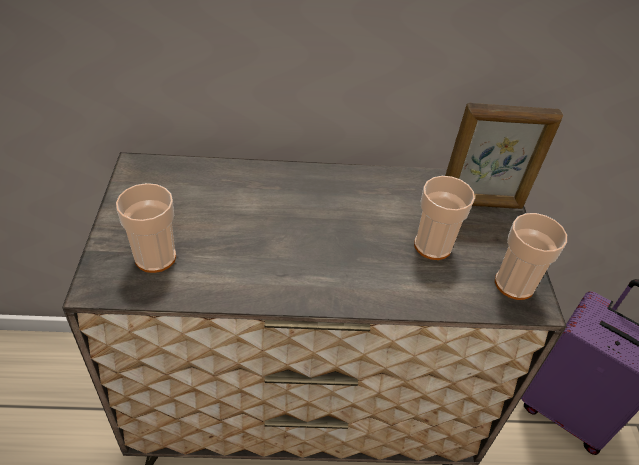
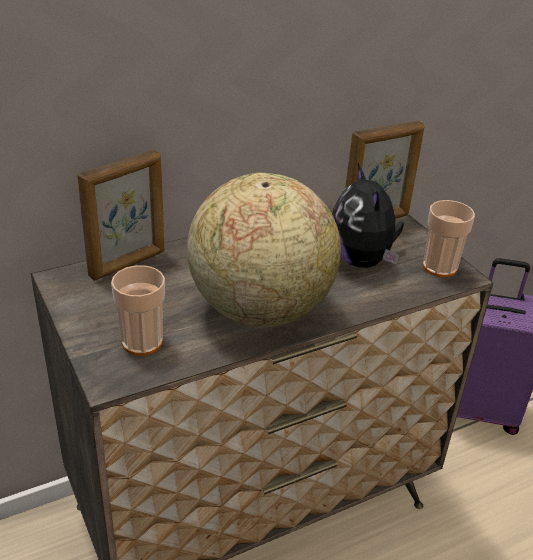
camera: 25 degrees left, 10 degrees down
(205, 171) = (128, 264): none -> picture frame
(288, 263) = (260, 309): none -> globe
(432, 246) = (362, 261): cup -> plush toy

